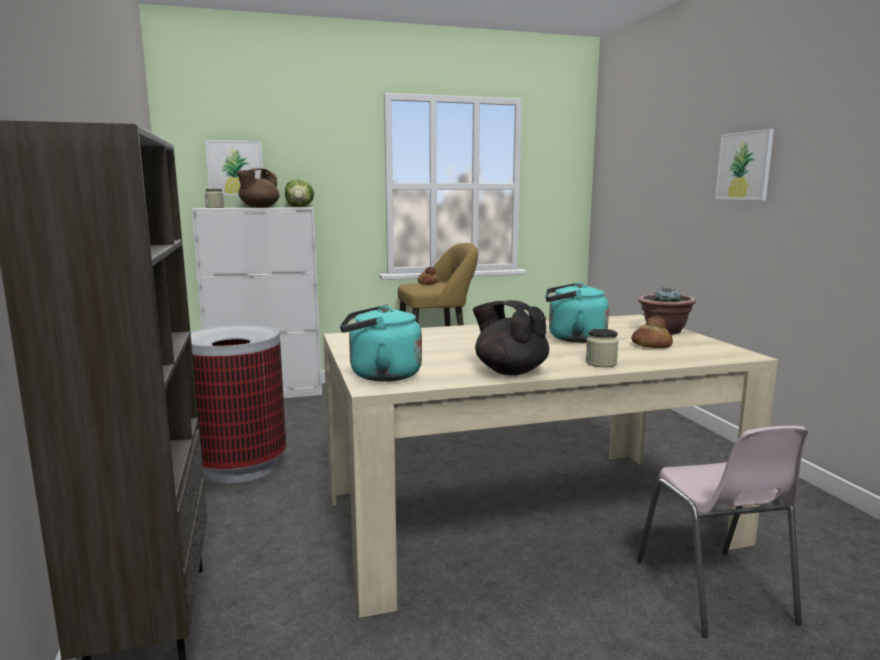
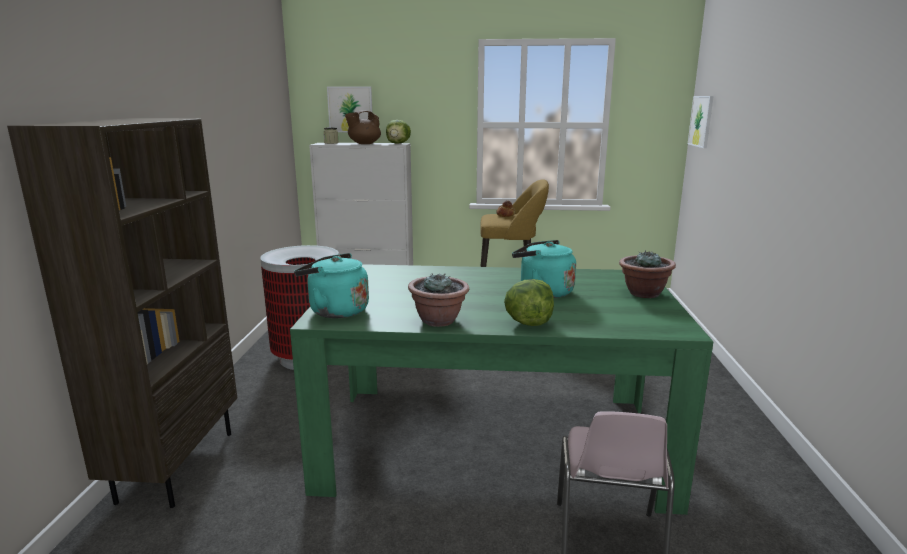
camera: 20 degrees right, 5 degrees up
(510, 371) = (439, 320): black teapot -> potted plant
(526, 517) = (493, 442): beige dining table -> green dining table
(601, 363) = (528, 323): jar -> lettuce
(651, 345) = (605, 308): bread -> none
(744, 166) = (796, 121): picture -> picture (701, 121)

